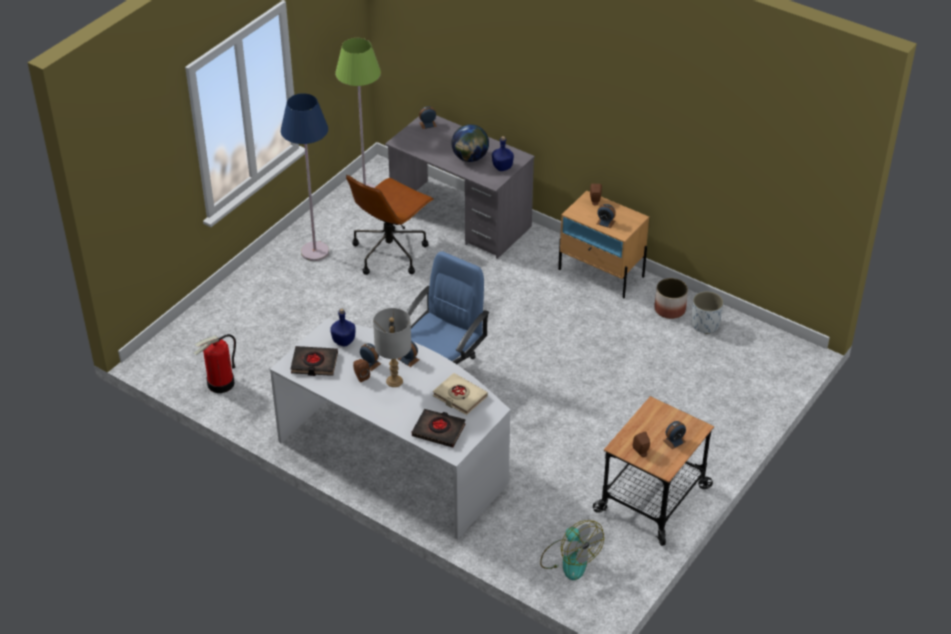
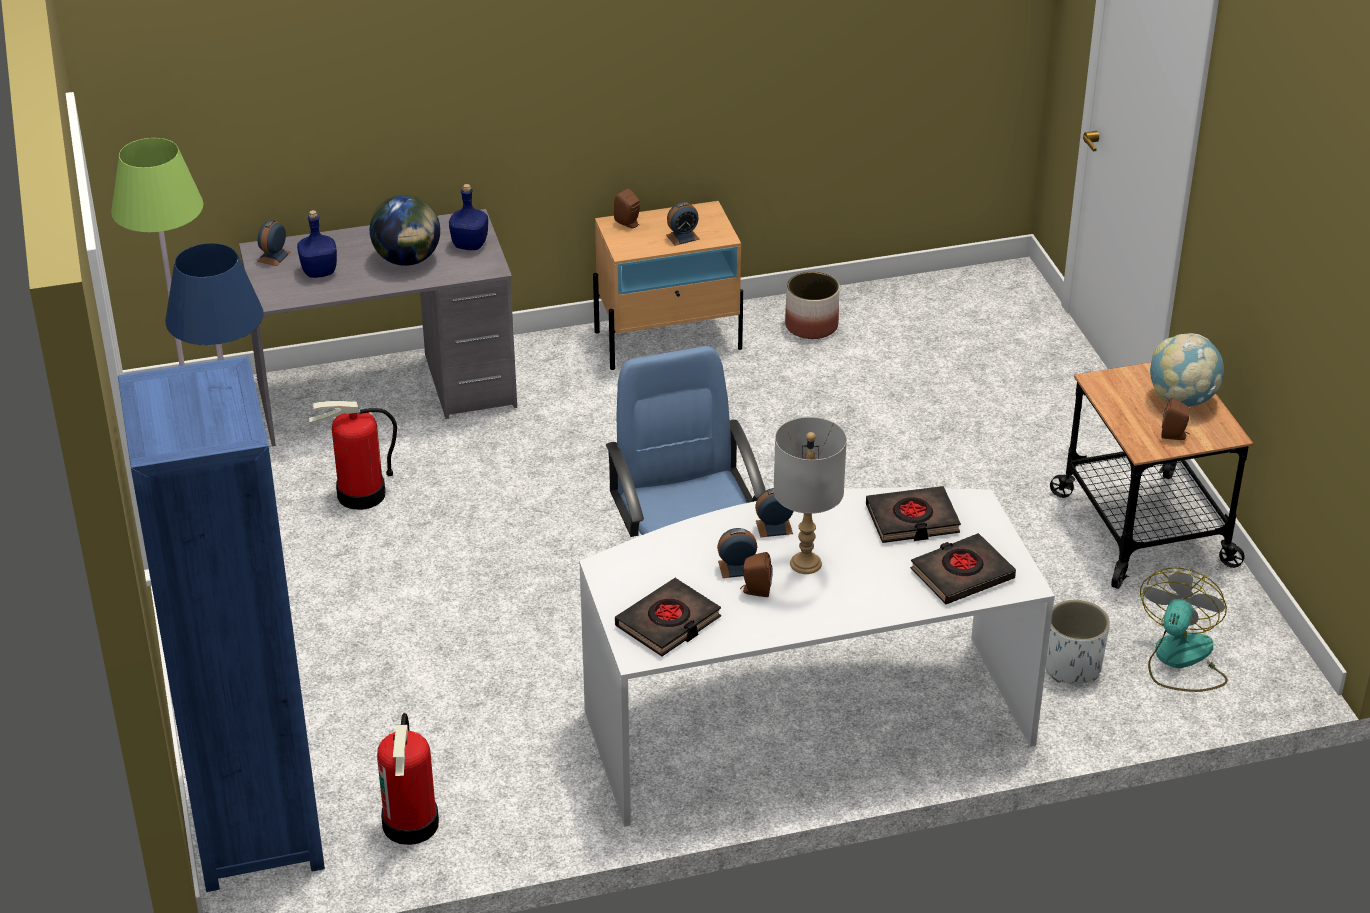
camera: 50 degrees left, 5 degrees down
(177, 346) = (256, 831): none -> blue bookcase
(344, 341) = (655, 568): blue bottle -> blue bottle (320, 271)
(390, 252) = (361, 495): brown office chair -> fire extinguisher
(459, 396) = (912, 520): beige book -> black book
(569, 559) = (1180, 660): fan -> fan turned 75 degrees counterclockwise
(674, 441) = (1182, 399): alarm clock -> globe
(705, 324) = (875, 315): white planter -> white planter (1072, 667)

